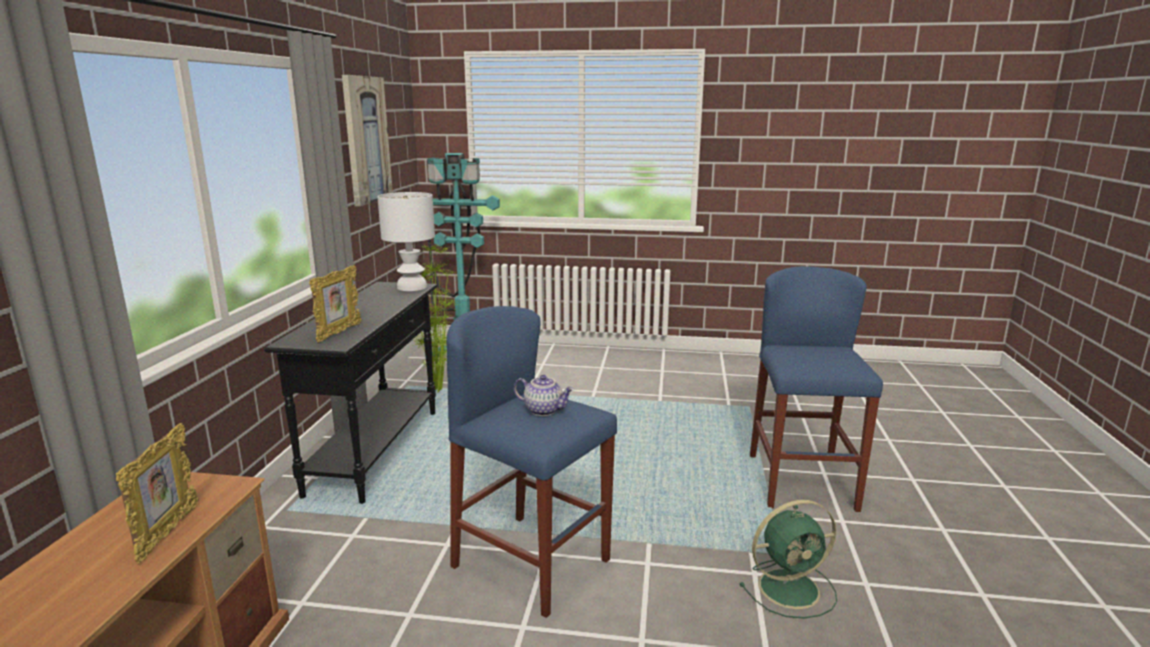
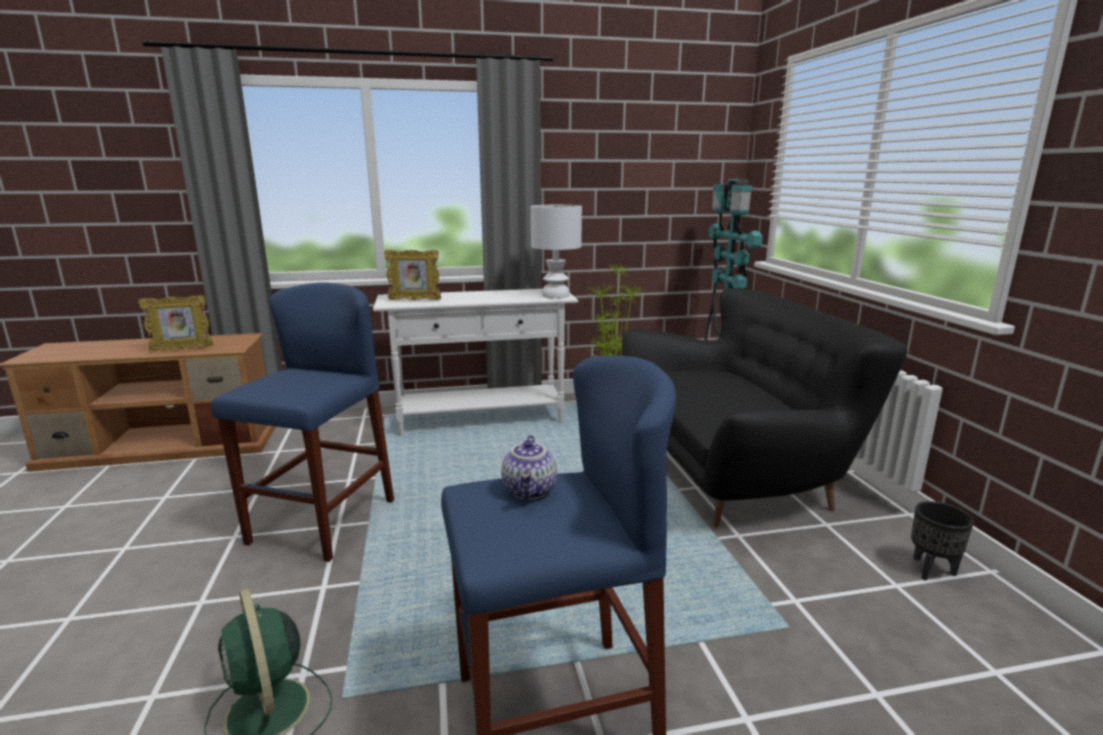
camera: 70 degrees right, 0 degrees up
(366, 140) = (625, 159): picture -> none
(376, 451) = (481, 420): black console table -> white console table
(544, 410) = (300, 381): teapot -> teapot (530, 491)
(580, 374) = (733, 470): none -> black sofa
(715, 363) = (932, 570): none -> black planter

